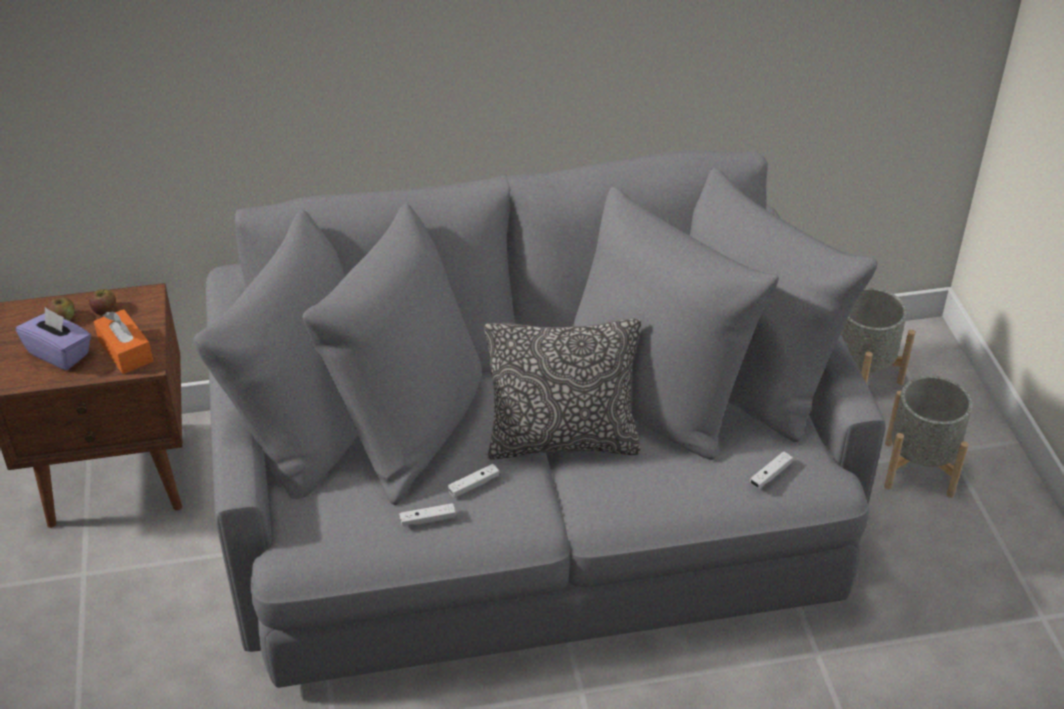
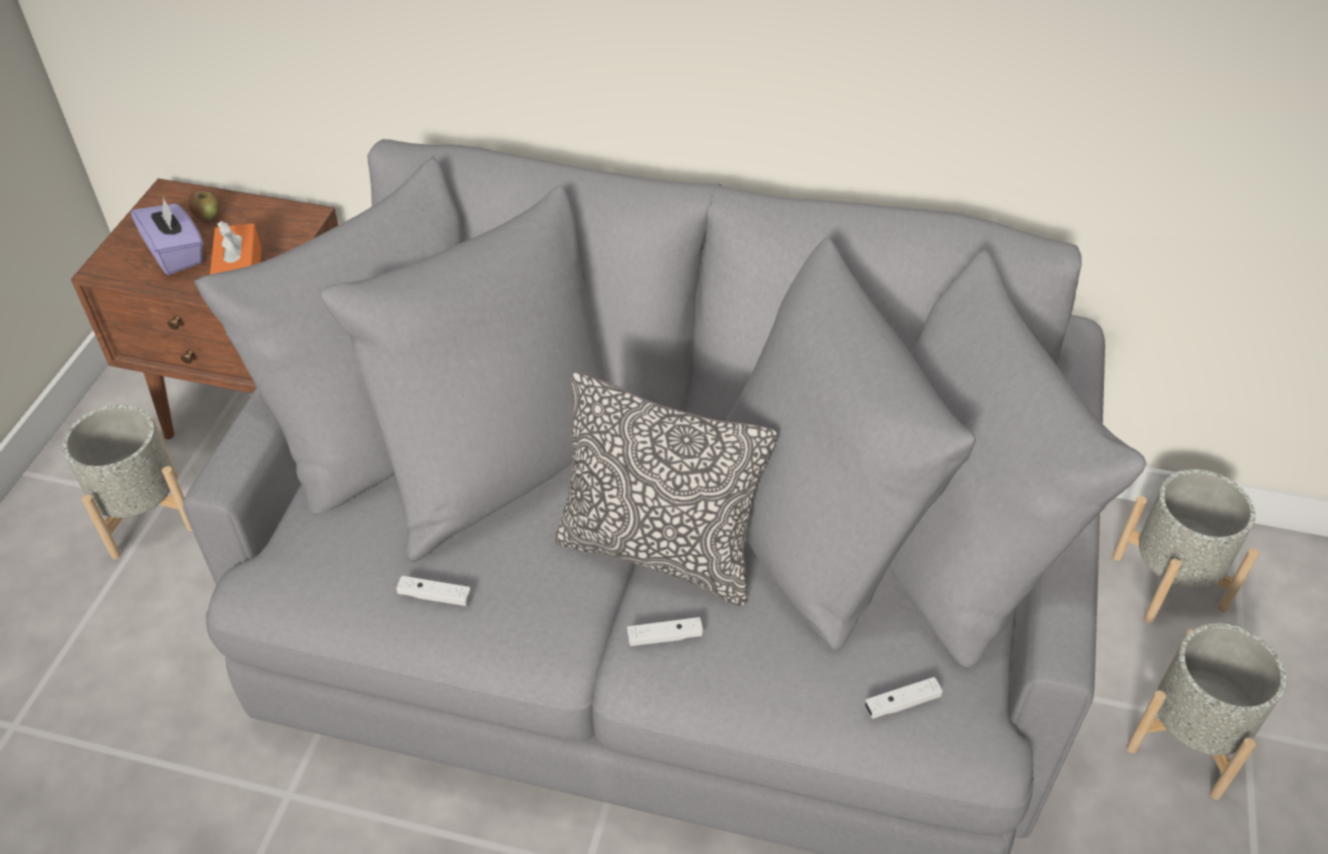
camera: 25 degrees right, 5 degrees up
(75, 589) = (145, 516): none -> grey planter
(105, 310) = (253, 219): apple -> none
(474, 485) = (516, 571): white game controller -> white game controller (665, 637)

